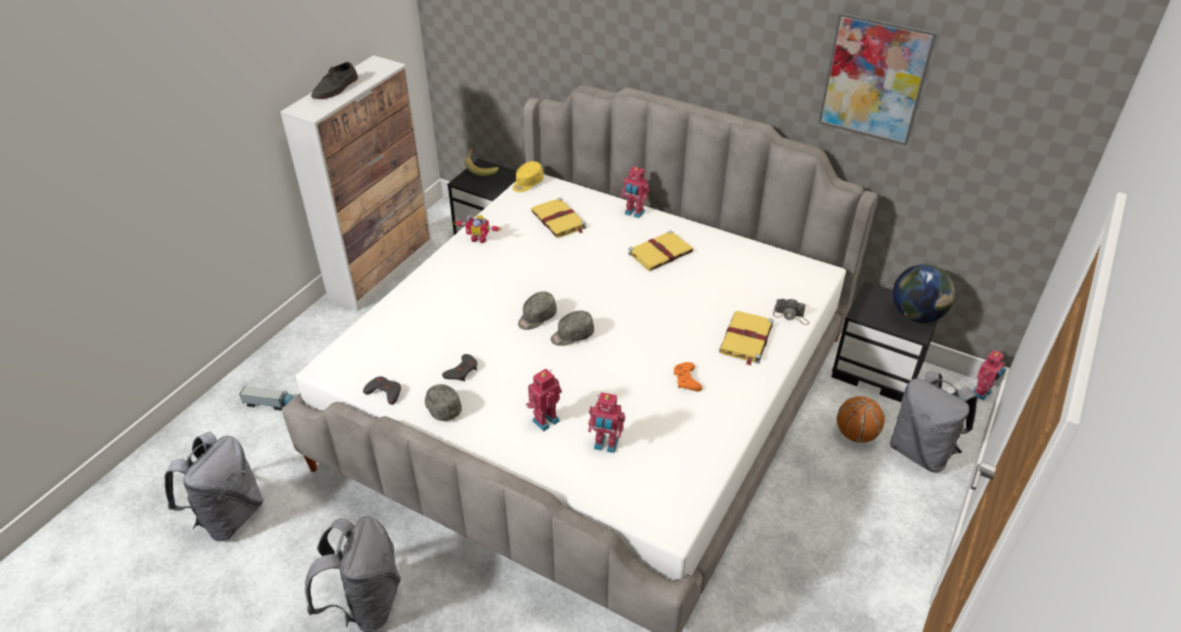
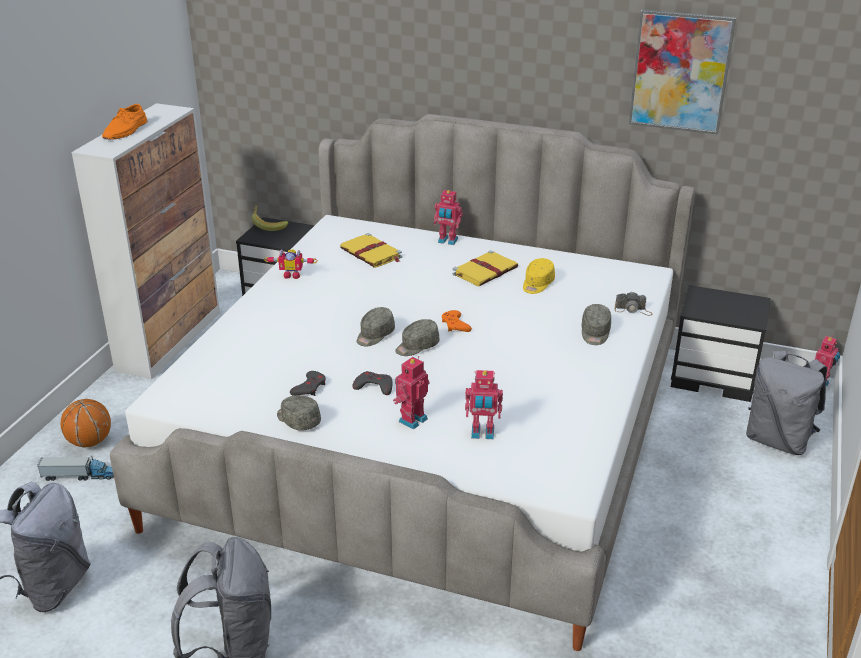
camera: 10 degrees left, 10 degrees down
(336, 88) = (126, 130): grey shoe -> orange shoe
(384, 392) = (230, 414): grey game controller -> grey game controller (374, 386)
(527, 183) = (328, 226): yellow cap -> yellow cap (537, 284)
(686, 380) = (547, 371): orange game controller -> orange game controller (455, 325)
(746, 339) = (595, 333): yellow book -> grey cap
(855, 434) = (709, 433): basketball -> basketball (90, 442)
(917, 315) = (748, 307): globe -> none

